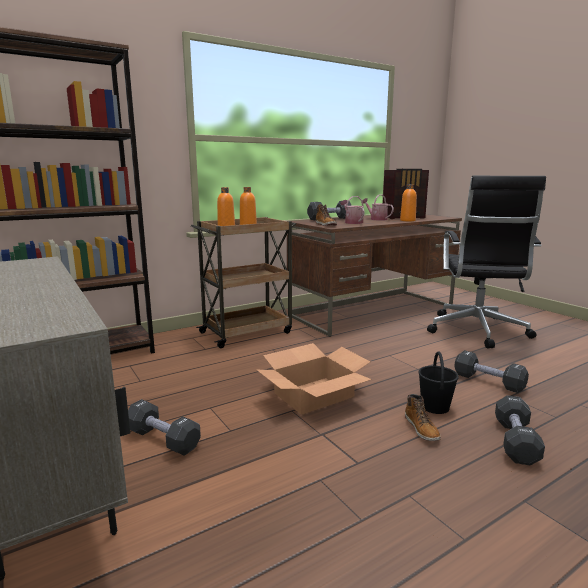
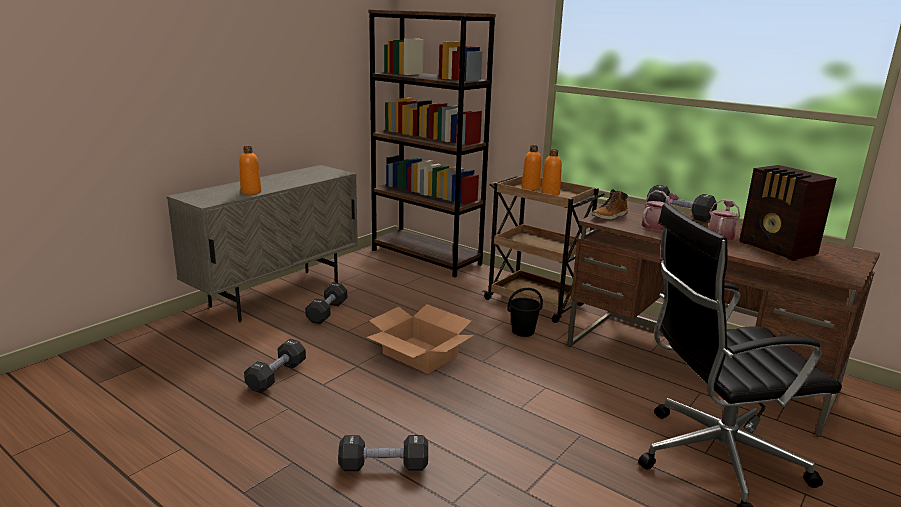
camera: 70 degrees right, 5 degrees up
(407, 220) = (736, 251): orange bottle -> orange bottle (251, 192)
(422, 429) = (385, 412): boot -> none
(435, 406) = (432, 419): black bucket -> black bucket (523, 331)
(488, 382) = (519, 458): black dumbbell -> black dumbbell (276, 376)

